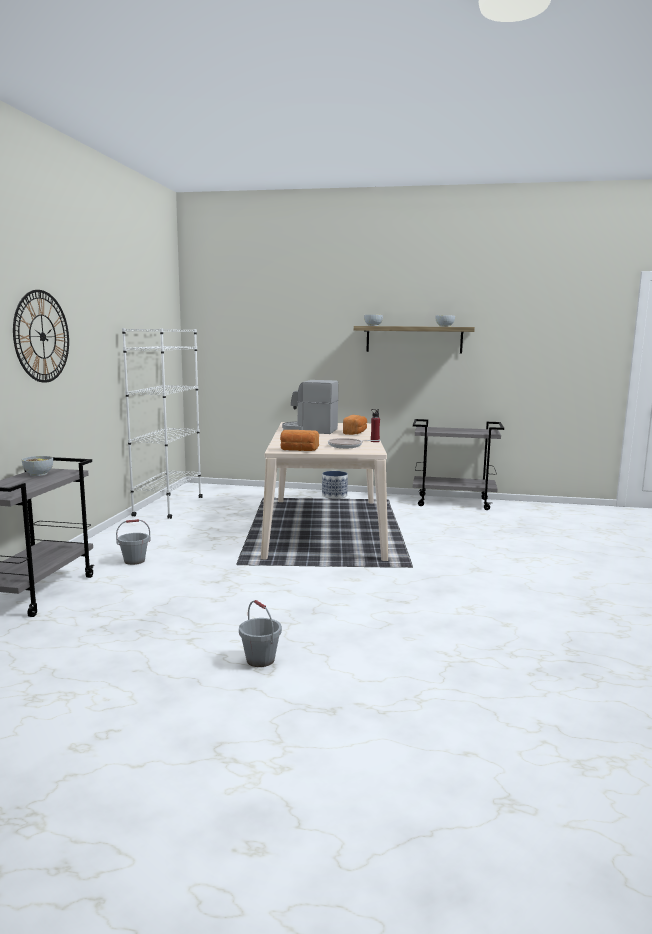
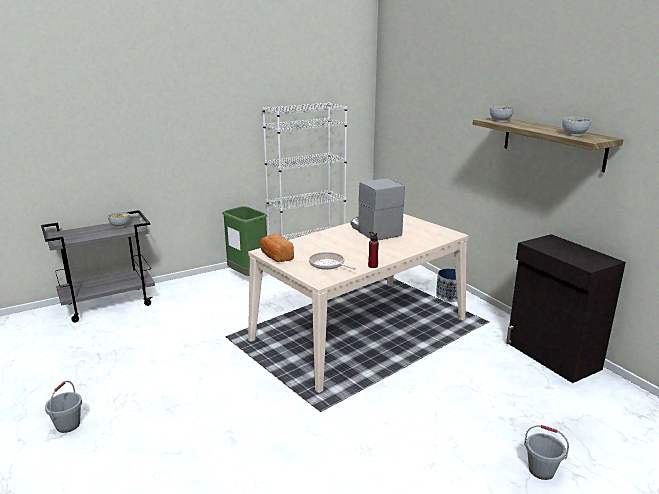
camera: 50 degrees right, 10 degrees up
(42, 336) = (153, 122): wall clock -> none
(134, 561) = (190, 303): grey bucket -> grey bucket (541, 470)
(142, 530) = (248, 276): none -> green trash can
(355, 433) = (399, 246): bread -> none
(454, 502) = (552, 356): grey cart -> black cabinet

